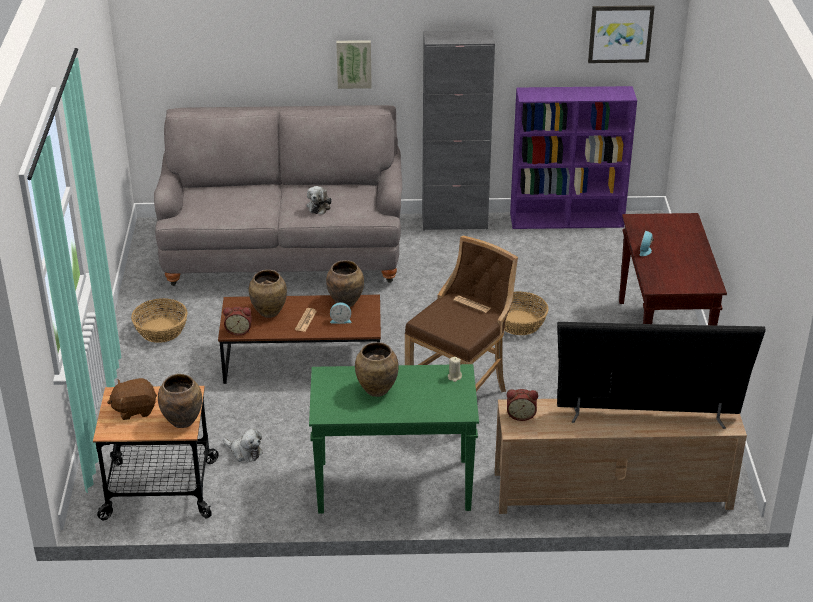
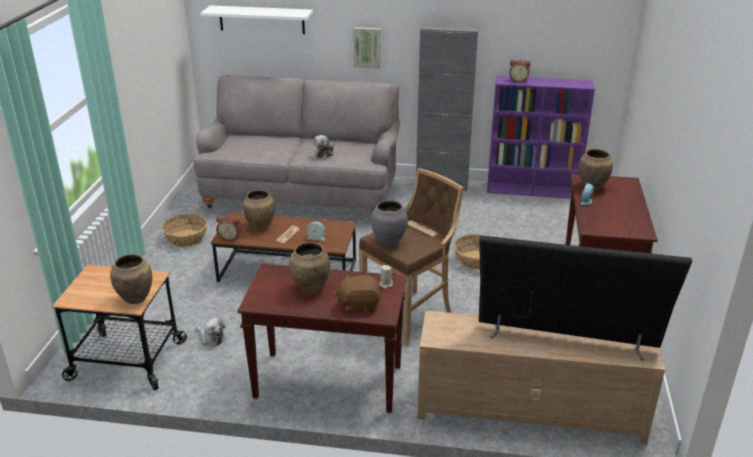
camera: 10 degrees right, 5 degrees down
(135, 409) = (101, 284): brown plush toy -> brown plush toy (359, 304)
(215, 38) = (261, 19): none -> white shelf
(346, 302) = (326, 225): brown vase -> brown vase (592, 187)
(392, 487) = (327, 382): green console table -> brown console table
(439, 324) = (388, 242): none -> grey vase
(521, 415) = (443, 326): alarm clock -> alarm clock (518, 80)
(620, 33) = (584, 33): picture -> none

